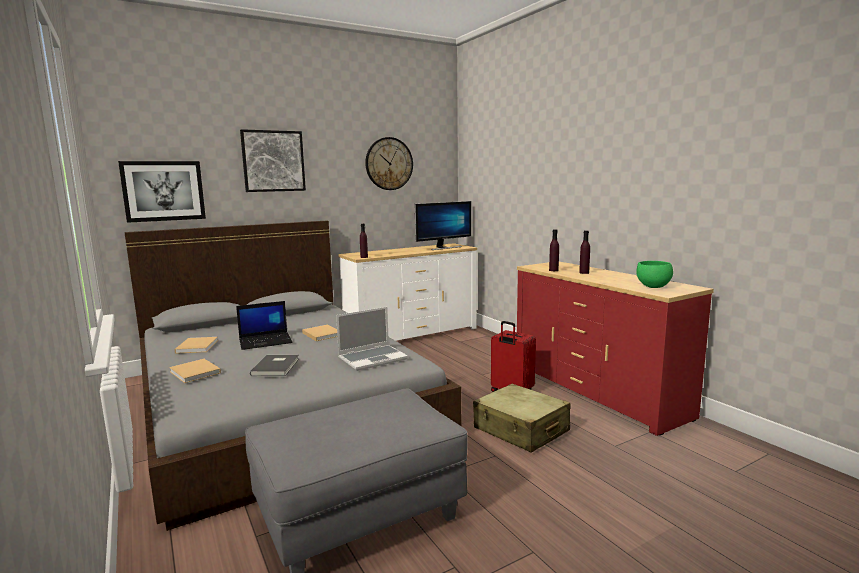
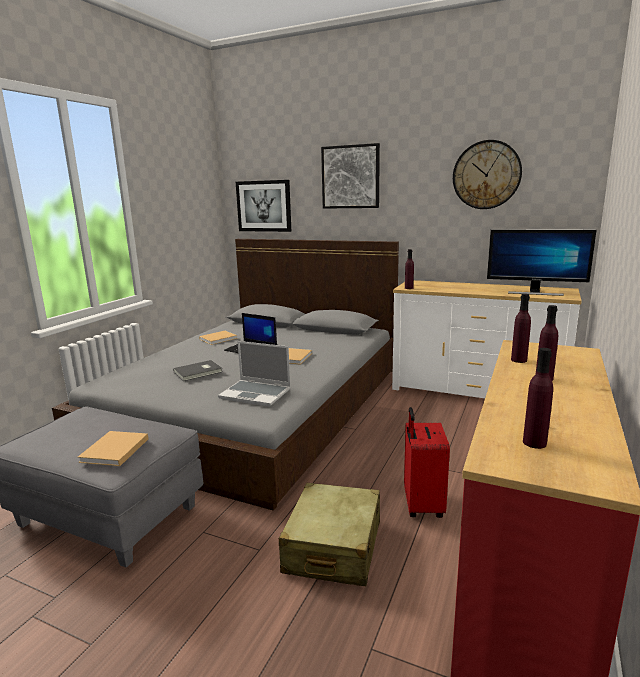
camera: 55 degrees right, 5 degrees up
(195, 373) = (166, 357): beige book -> beige book (113, 451)
(653, 287) = (534, 443): green bowl -> purple bottle

